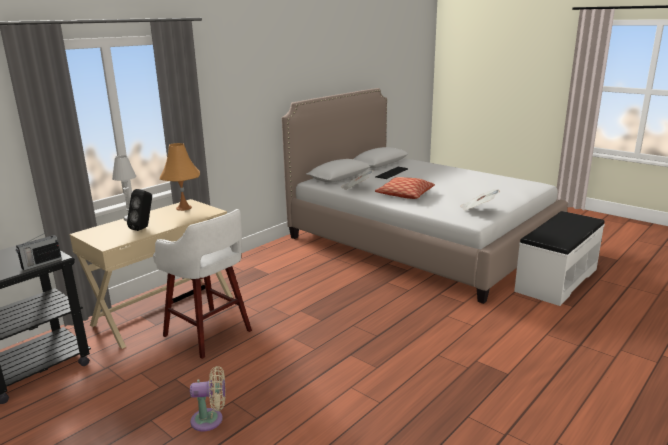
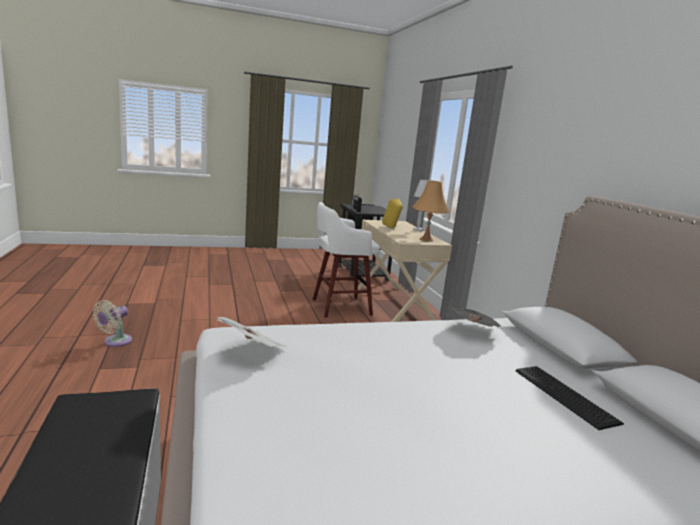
camera: 120 degrees right, 5 degrees down
(143, 228) = (391, 228): black speaker -> yellow speaker
(210, 420) = (253, 288): beige fan -> beige fan (115, 342)
(404, 195) = (399, 343): pillow -> none

